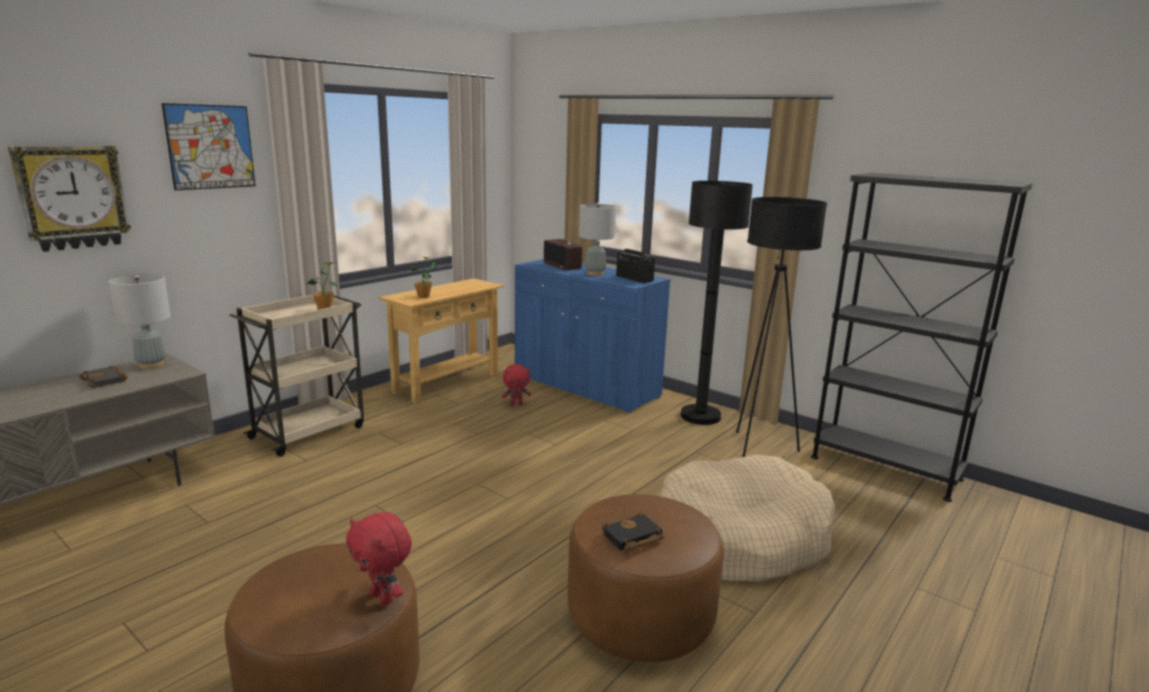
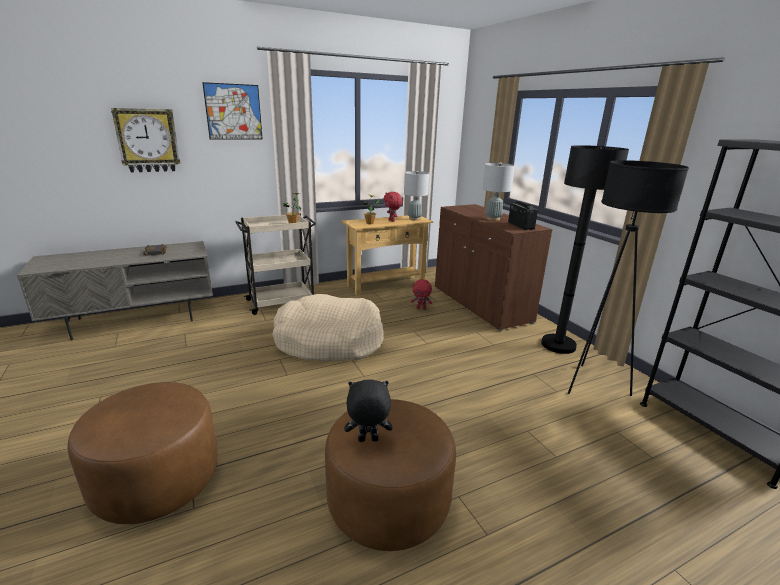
camera: 25 degrees right, 5 degrees up
(151, 365) = (187, 246): grey table lamp -> grey table lamp (414, 219)
(383, 598) = (163, 433): red plush toy -> red plush toy (392, 220)
(563, 266) = (475, 211): radio -> none
(585, 387) = (480, 304): blue cabinet -> brown cabinet
(632, 538) = (367, 440): black book -> black plush toy
(739, 538) = (520, 459): beige dog bed -> beige dog bed (329, 340)

